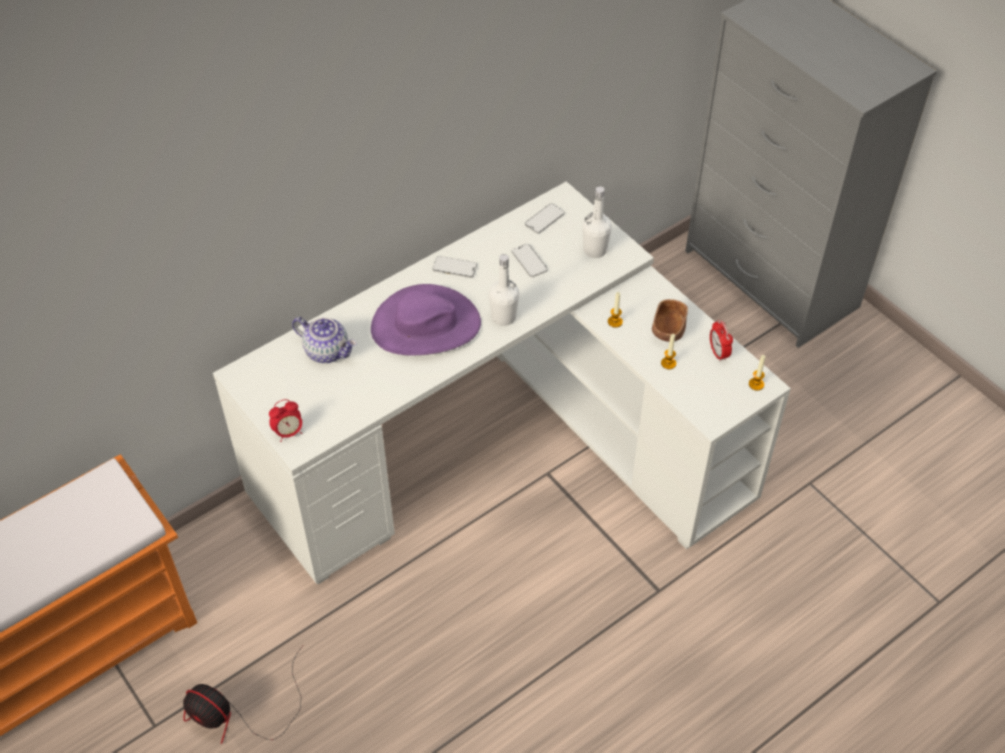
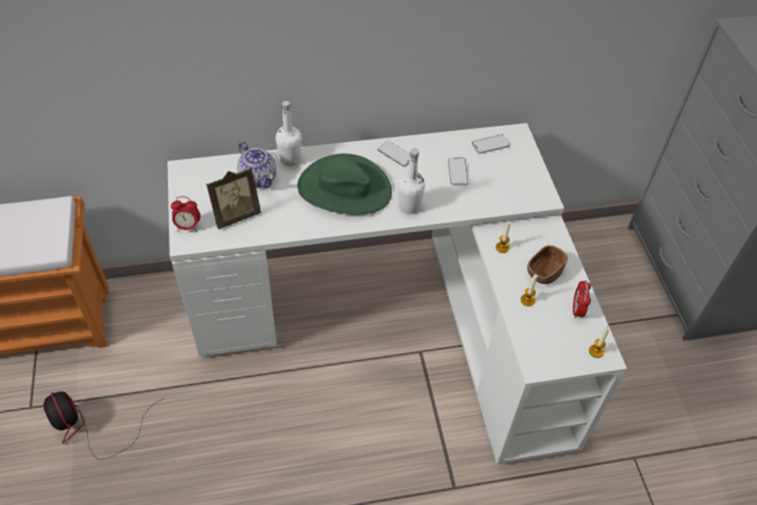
camera: 25 degrees right, 0 degrees up
(331, 400) = (235, 215): none -> picture frame
(425, 326) = (344, 189): purple hat -> green hat
(595, 250) = (517, 183): white bottle -> white bottle (290, 159)

